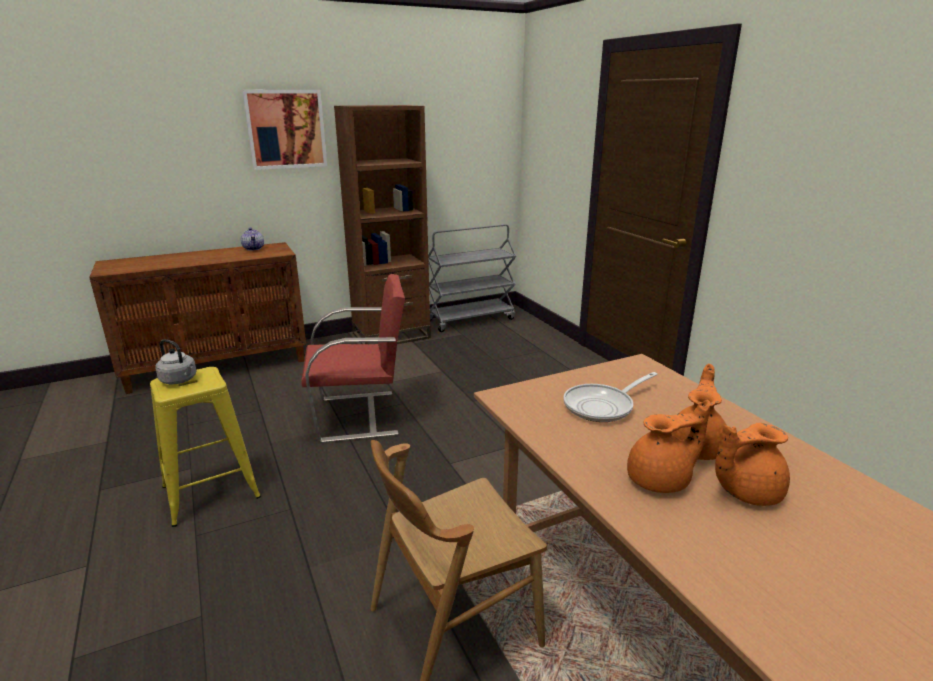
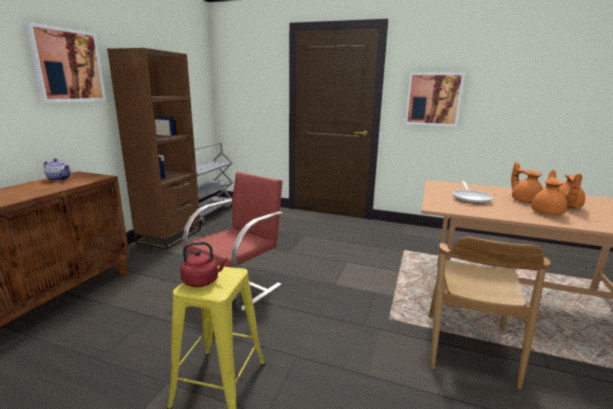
camera: 45 degrees left, 5 degrees down
(180, 380) = (202, 281): grey kettle -> red kettle
(800, 195) = (433, 99): none -> picture

